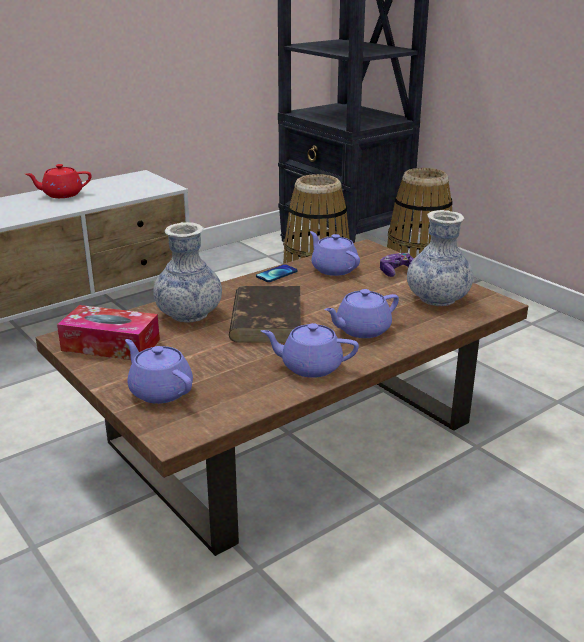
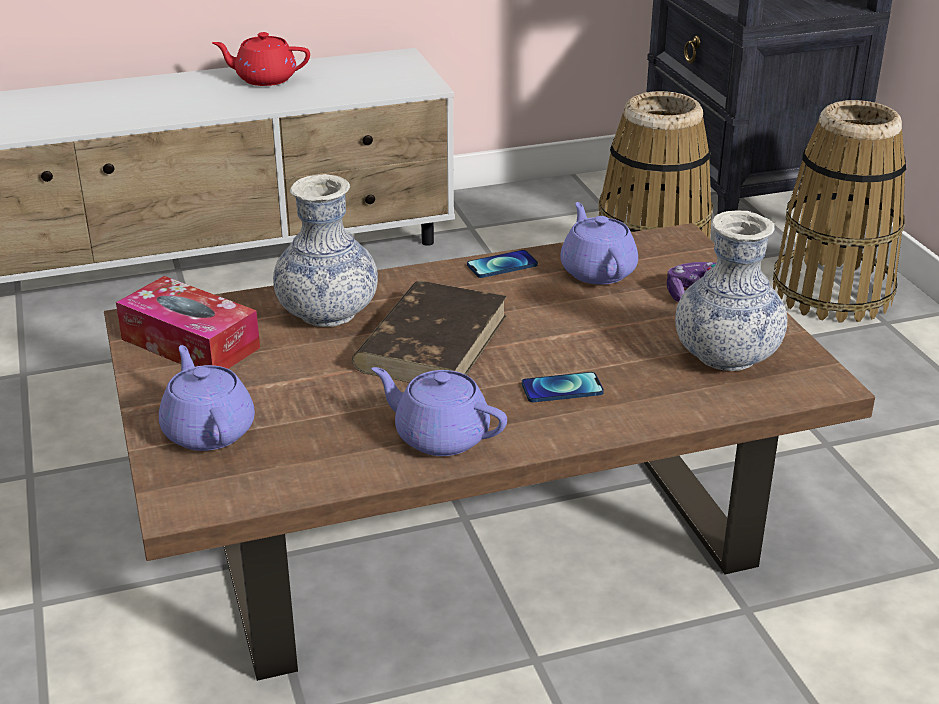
camera: 20 degrees right, 5 degrees up
(361, 330) = (562, 389): purple teapot -> phone

